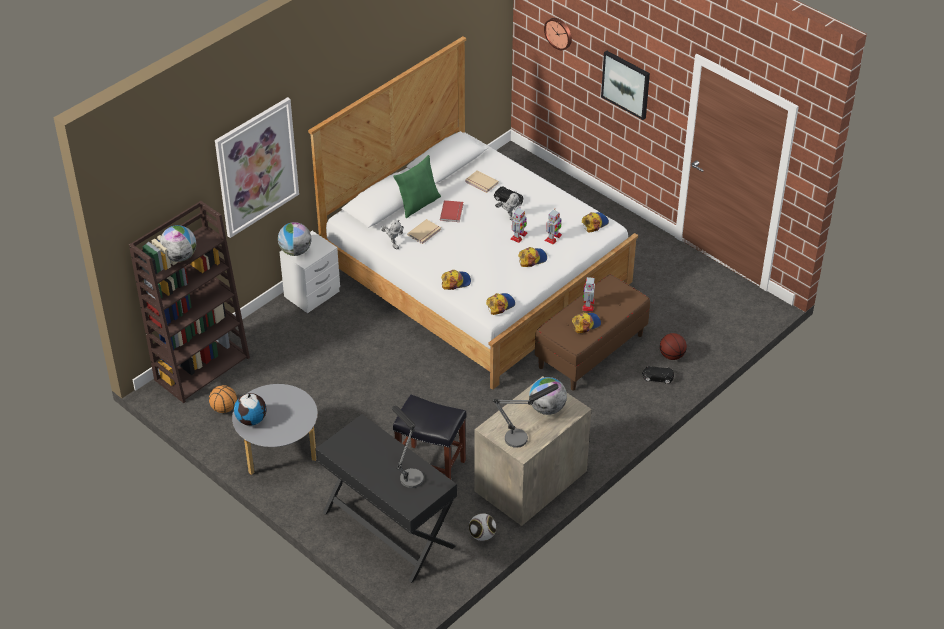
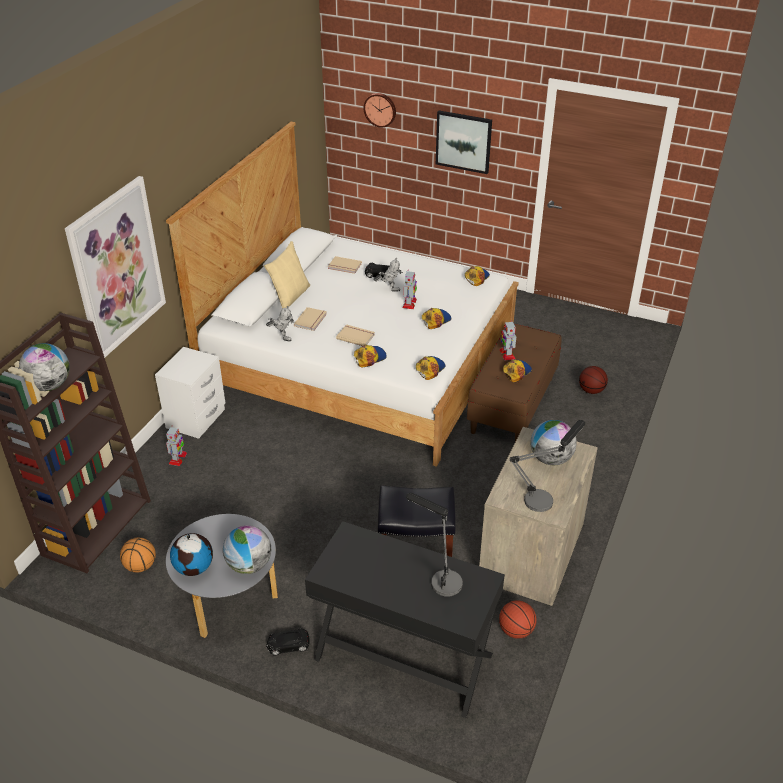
camera: 20 degrees left, 5 degrees down
(295, 251) = (173, 370): globe -> globe (249, 565)
(418, 204) = (290, 296): green pillow -> beige pillow
(452, 212) = (330, 296): red book -> none
(454, 258) = (356, 336): none -> beige book
(482, 535) = (516, 630): football -> basketball
(553, 238) = (444, 298): toy robot -> toy robot (178, 458)
(657, 377) = (591, 413): black toy car -> black toy car (288, 645)

